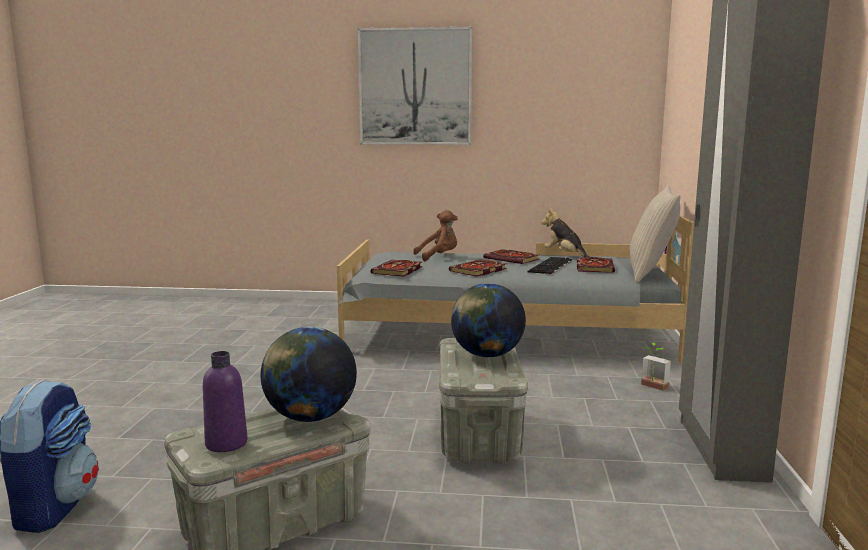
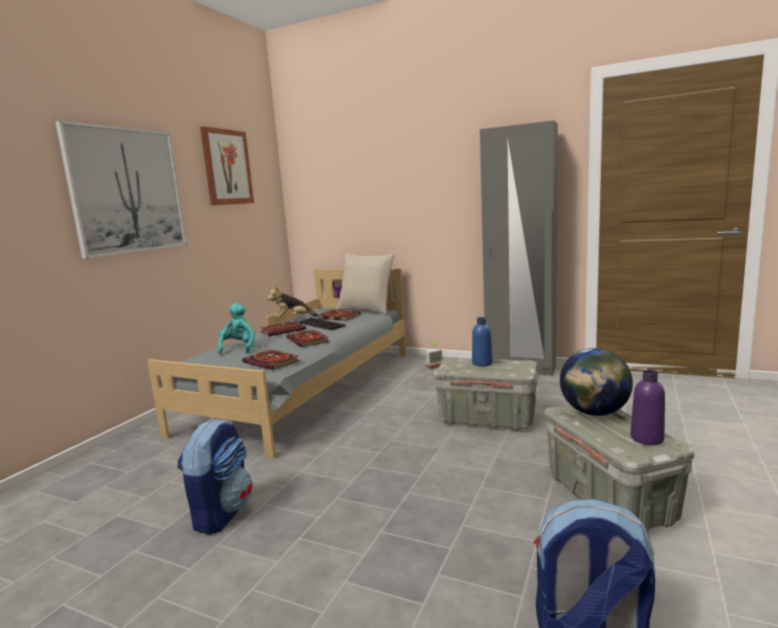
camera: 70 degrees left, 0 degrees up
(249, 355) = (221, 513): none -> backpack
(438, 257) = (238, 348): brown plush toy -> turquoise plush toy
(486, 355) = (482, 363): globe -> blue bottle
(556, 60) = (227, 167): none -> picture

